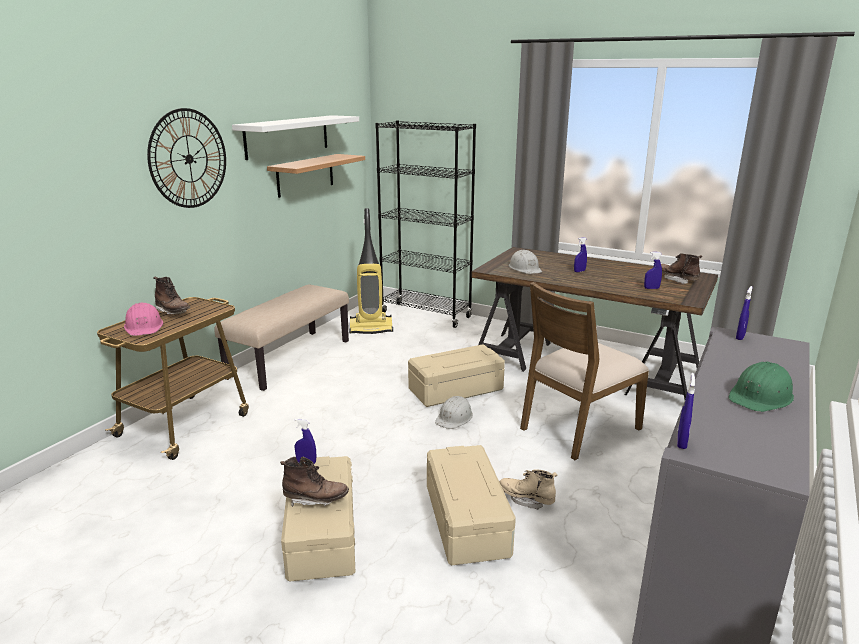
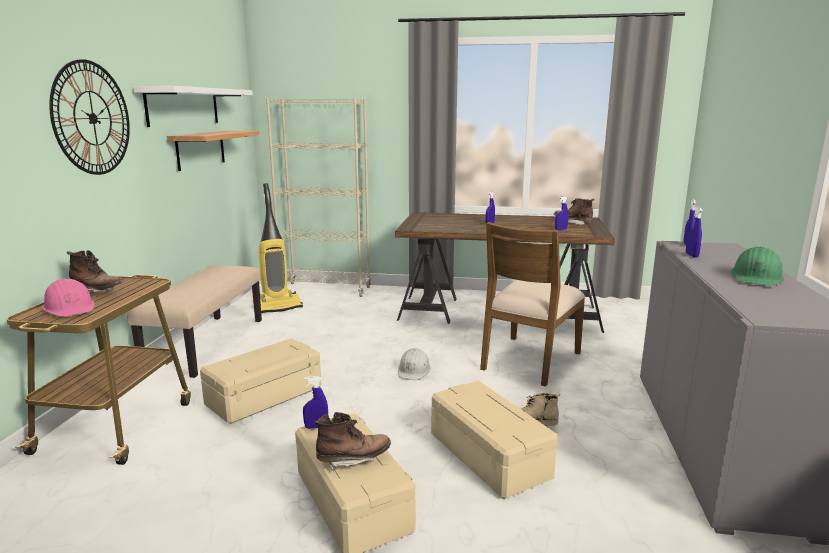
camera: 20 degrees left, 5 degrees down
(426, 315) = (326, 290): black bookcase -> beige bookcase
(456, 389) = (398, 346): beige storage box -> beige storage box (264, 396)
(525, 268) = (441, 225): white hard hat -> none
(681, 442) = (748, 313): blue spray bottle -> blue spray bottle (691, 255)

